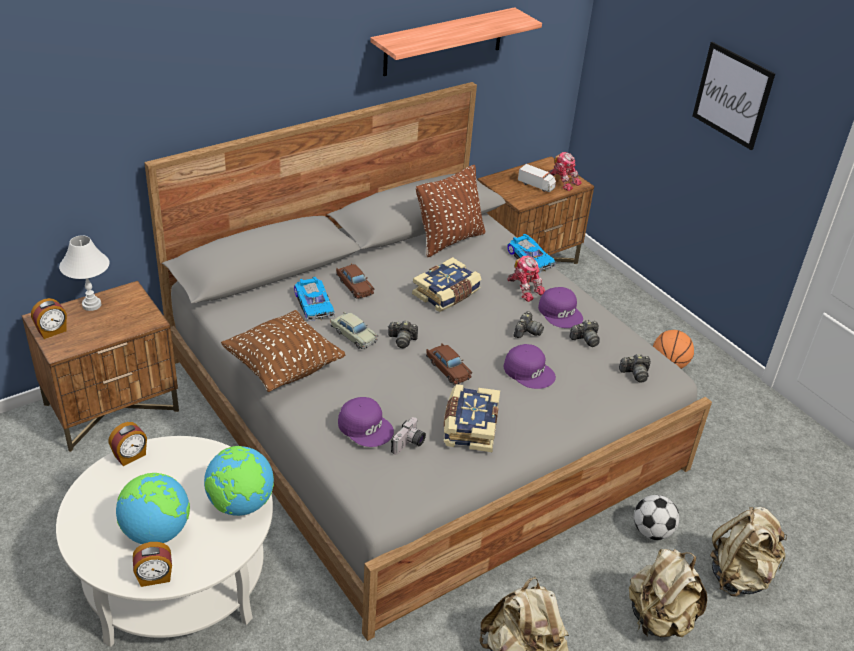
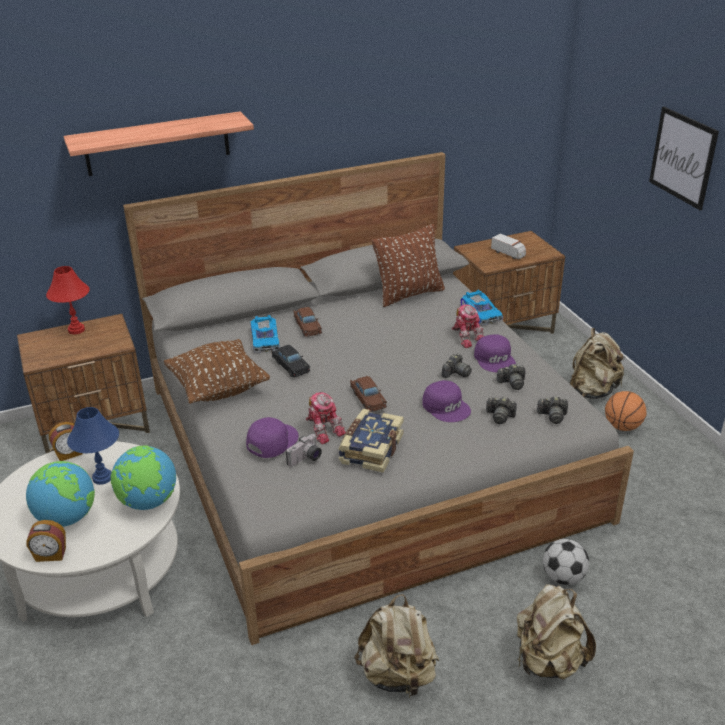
camera: 15 degrees right, 5 degrees down
(52, 331) = (36, 348): alarm clock -> none
(91, 305) = (76, 330): white table lamp -> red table lamp
(179, 481) = (102, 478): none -> blue table lamp
(354, 335) = (290, 366): beige toy car -> black toy car
(366, 426) = (271, 441): purple cap -> purple cap turned 105 degrees counterclockwise
(402, 340) = (334, 372): camera -> camera (500, 416)
(443, 42) = (411, 112): shelf -> shelf (157, 144)
(447, 294) = (390, 338): book -> none
(563, 181) = (536, 251): toy robot -> toy robot (323, 428)
(740, 575) = (647, 629): beige backpack -> beige backpack (592, 391)

